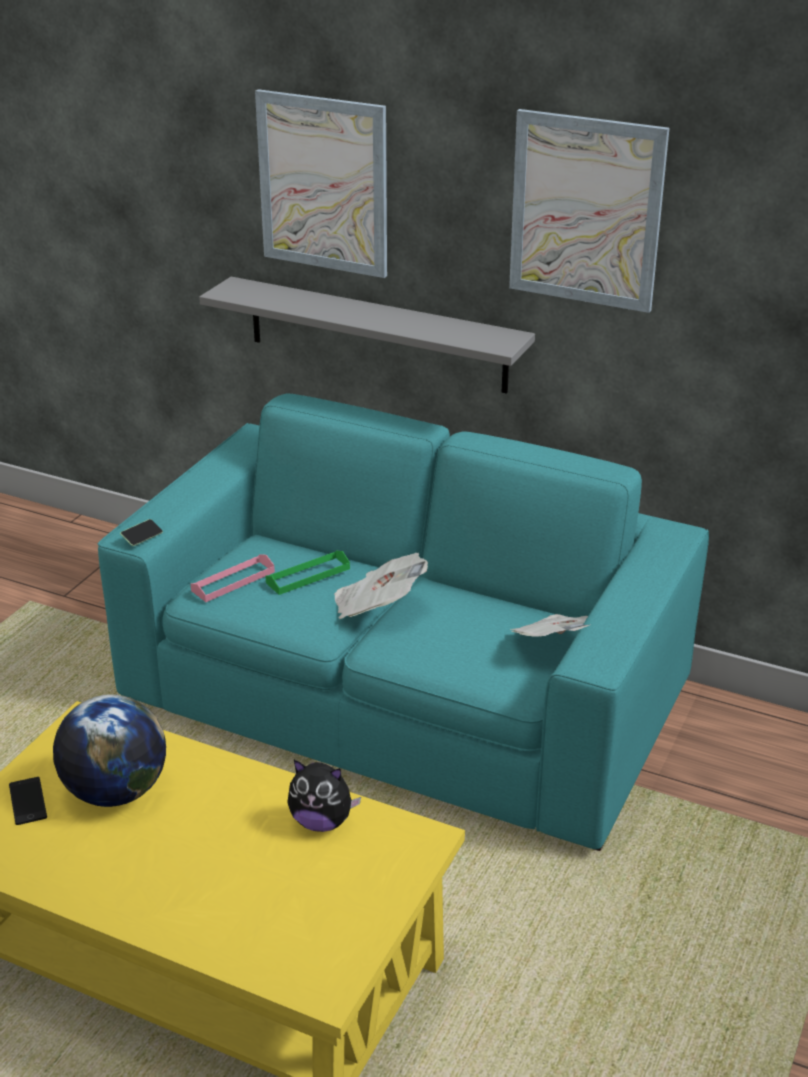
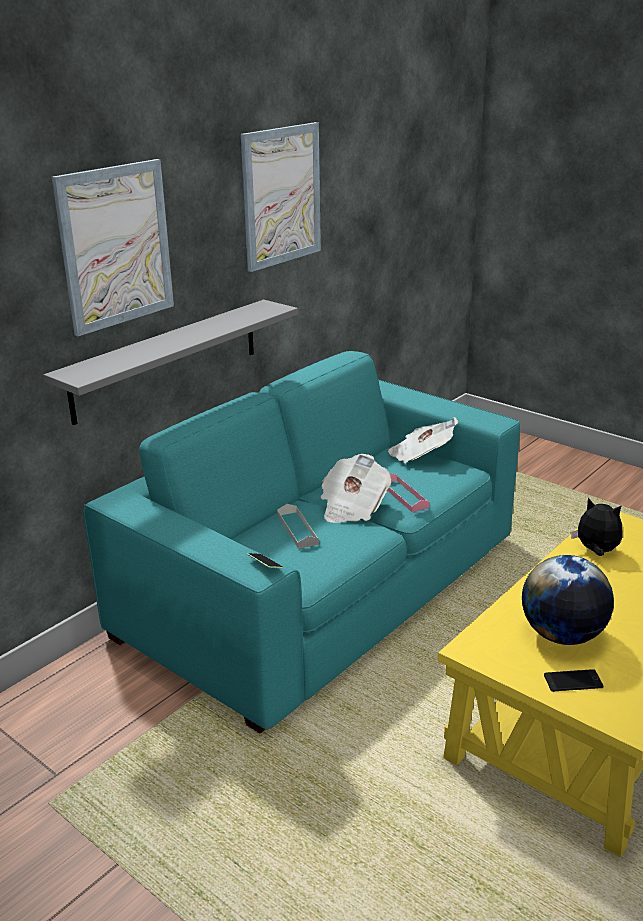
camera: 75 degrees left, 5 degrees down
(233, 581) = (288, 563): pink tray -> pink tray (404, 495)
(308, 575) = (297, 529): green tray -> grey tray
(322, 822) = (596, 551): plush toy -> plush toy turned 90 degrees counterclockwise

